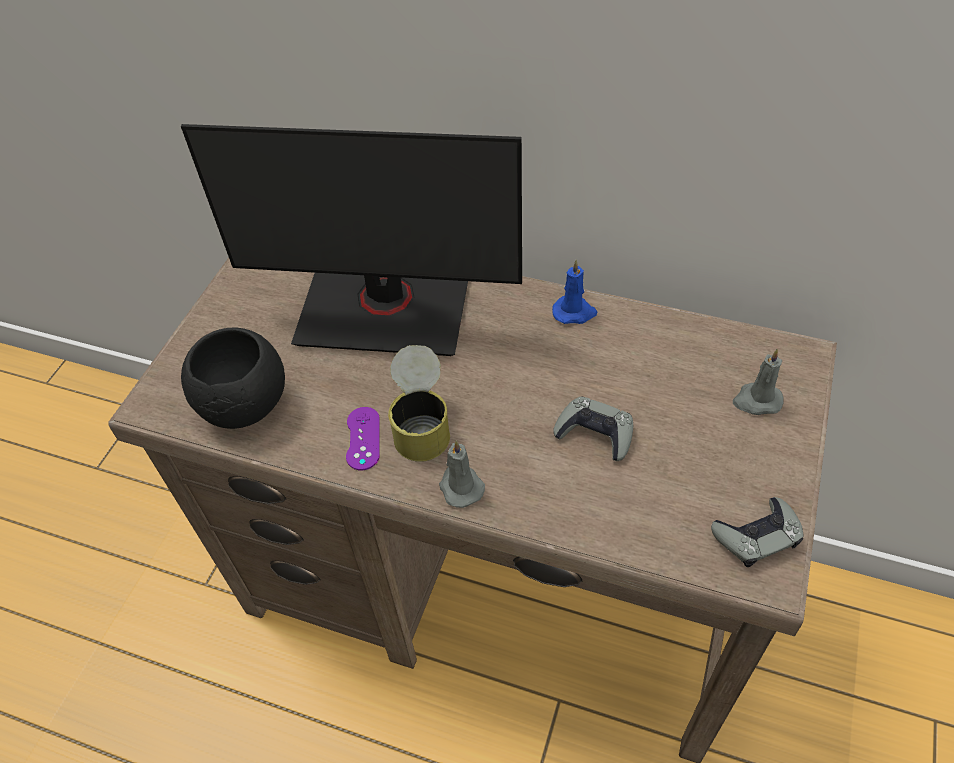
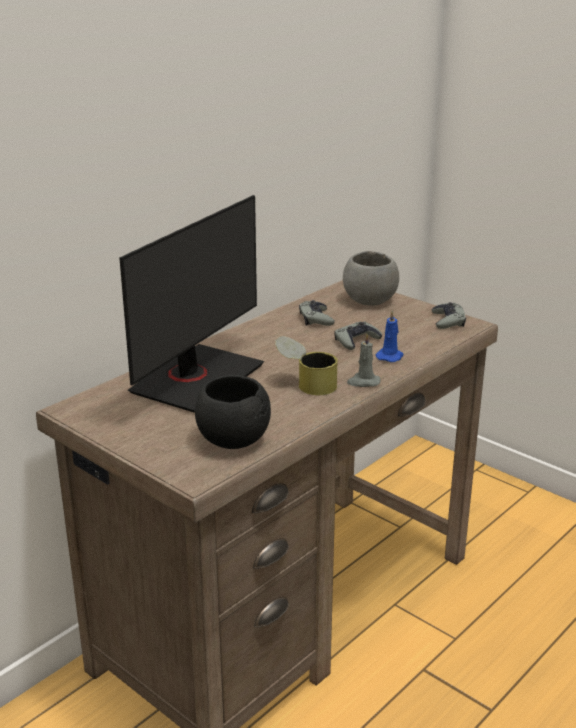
camera: 70 degrees left, 25 degrees down
(363, 438) = (302, 404): purple game controller -> none
(574, 312) = (263, 326): blue candle -> blue candle (390, 356)
(640, 359) = (316, 318): none -> grey game controller
(756, 401) = (369, 301): grey candle -> grey bowl

